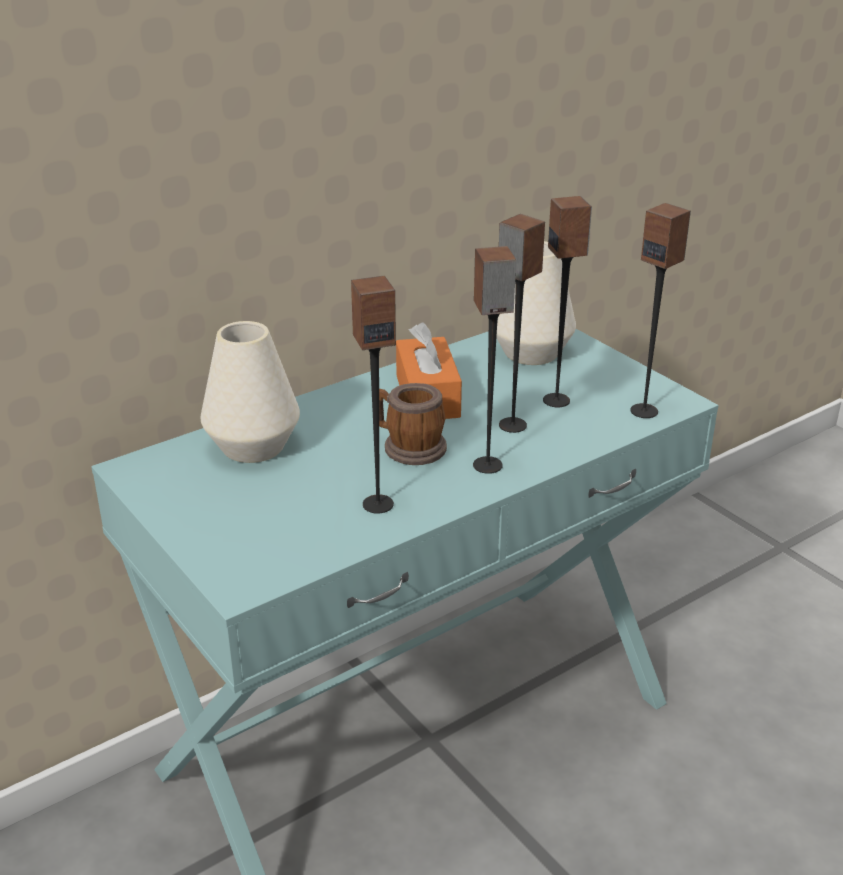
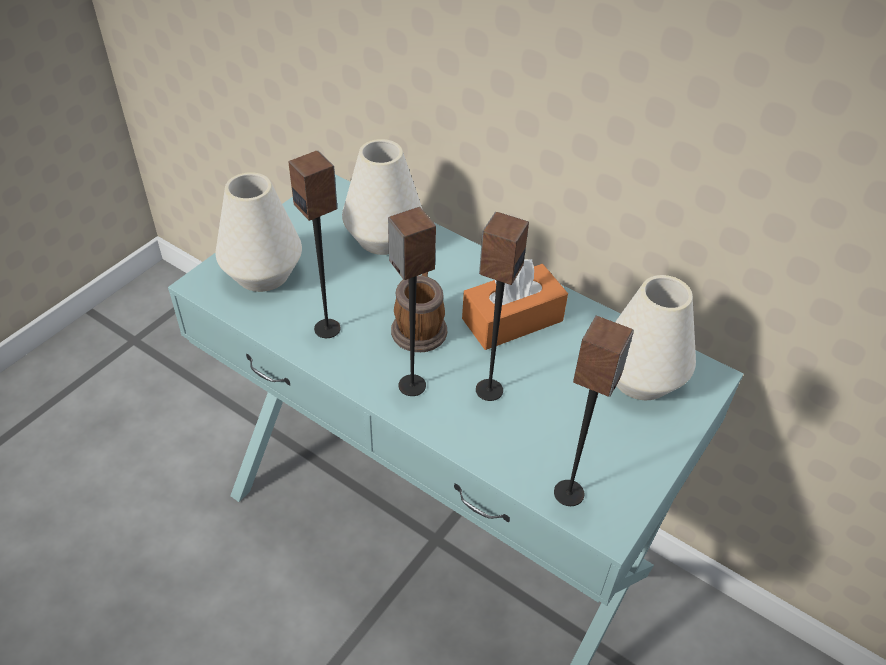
camera: 70 degrees right, 15 degrees up
(254, 538) = (262, 273): none -> white vase
(557, 400) = (553, 415): speaker -> none

